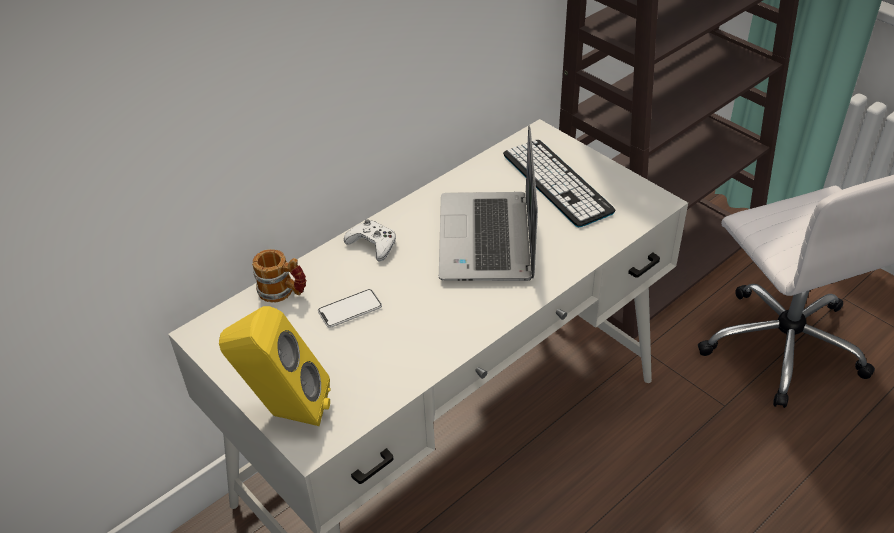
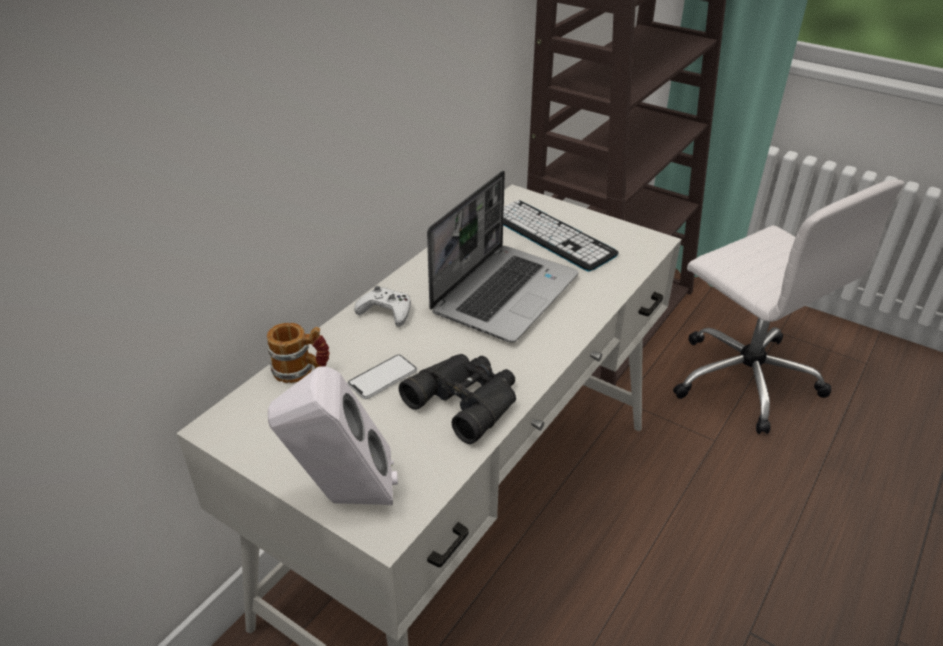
camera: 15 degrees left, 5 degrees down
(285, 412) = (343, 497): yellow speaker -> white speaker
(416, 341) = (467, 399): none -> black binoculars
(488, 240) = (504, 293): laptop -> laptop turned 135 degrees counterclockwise

